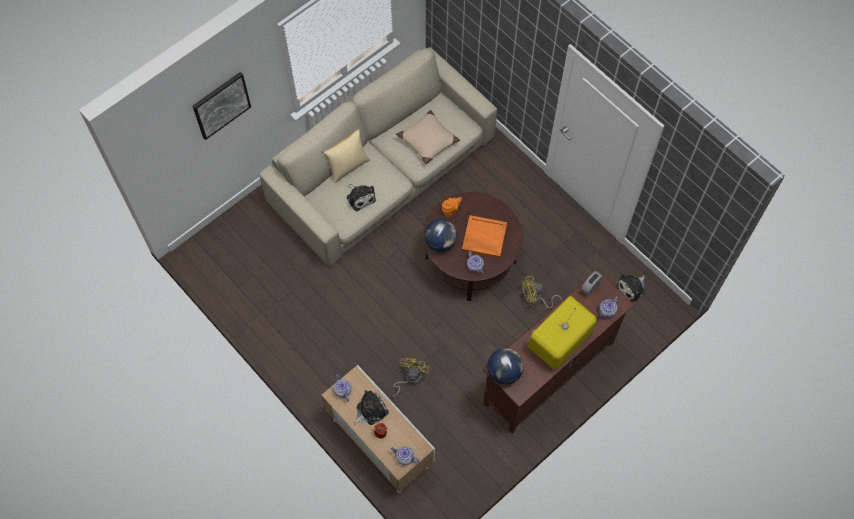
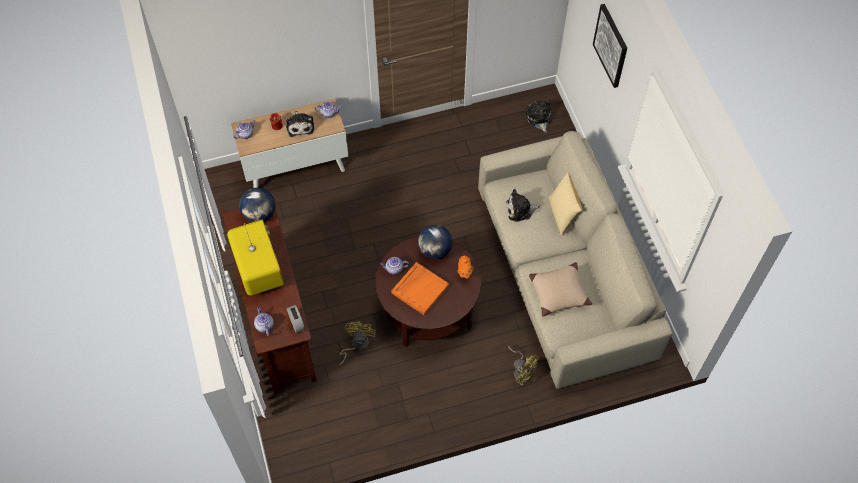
camera: 115 degrees right, 5 degrees down
(410, 378) = (339, 211): yellow fan -> yellow fan (522, 371)
(632, 288) = (319, 440): plush toy -> plush toy (538, 118)

